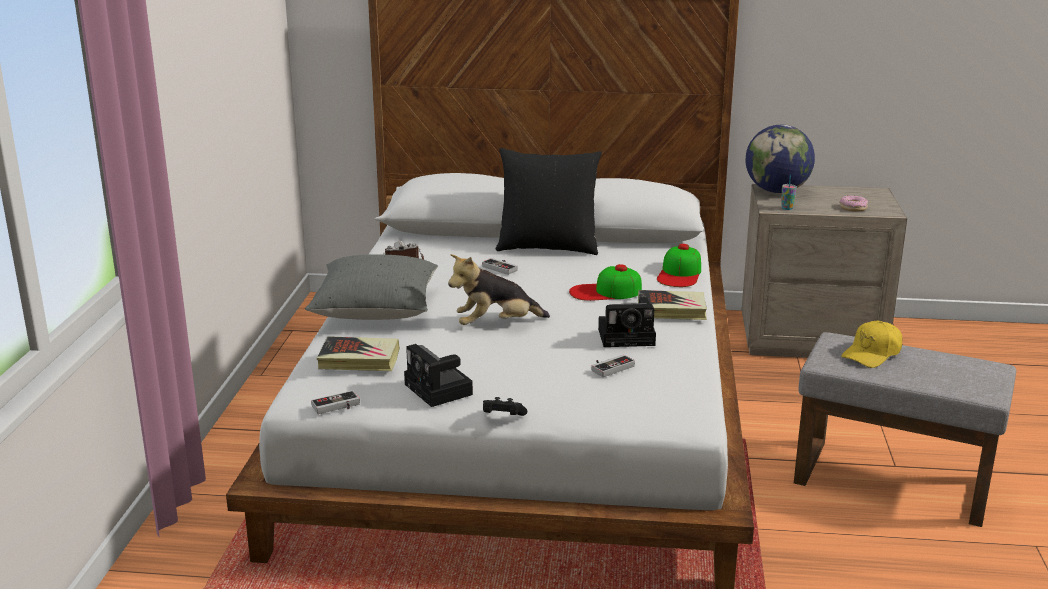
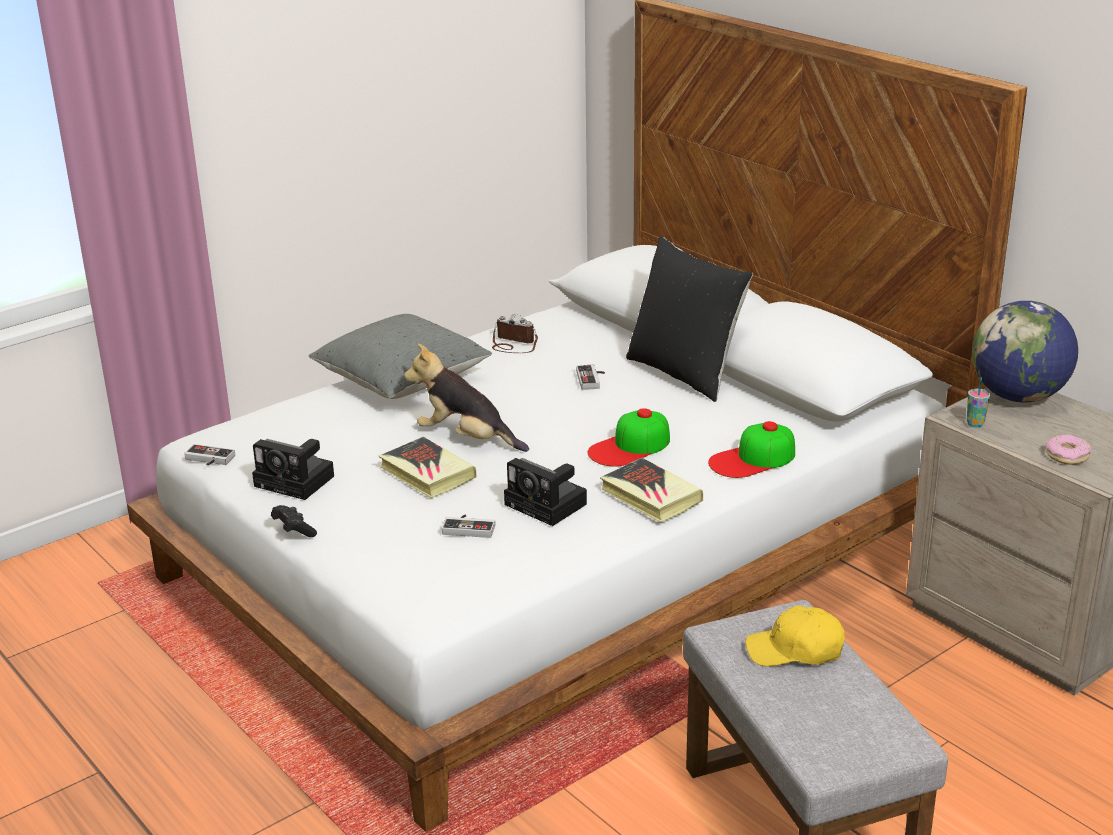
camera: 45 degrees right, 5 degrees up
(359, 359) = (290, 423): book -> book (427, 473)
(440, 390) = (297, 481): camera -> camera turned 75 degrees counterclockwise
(605, 291) = (630, 447): cap -> cap turned 75 degrees counterclockwise

